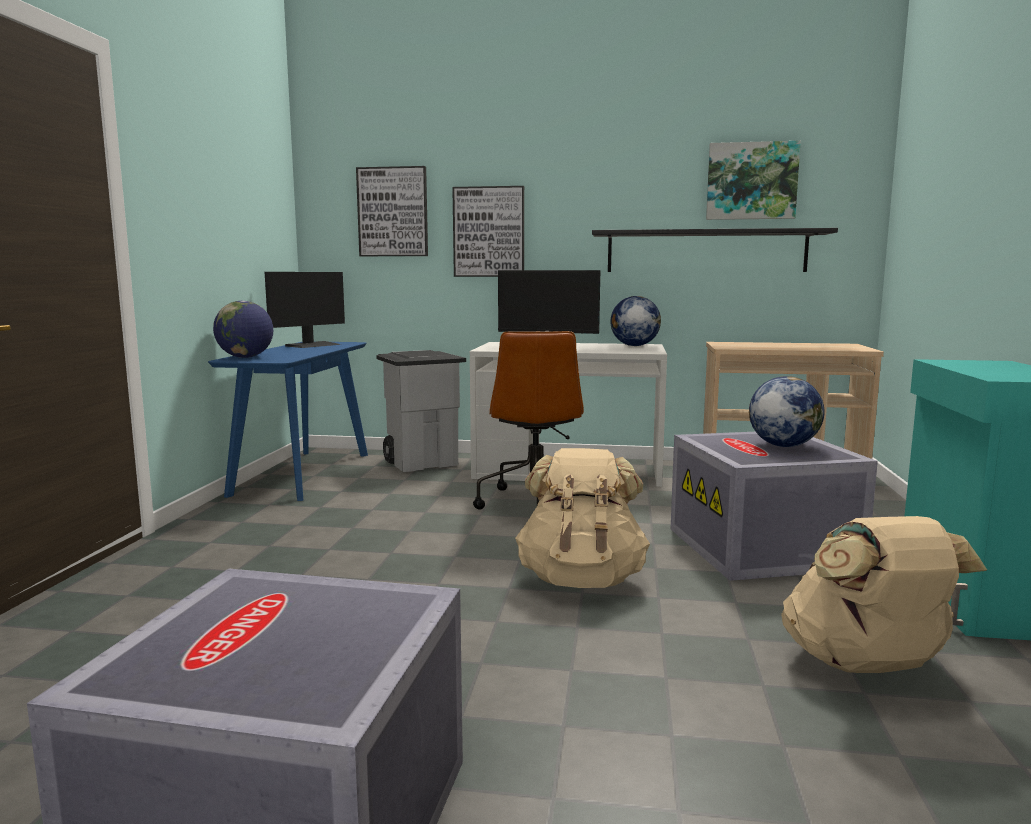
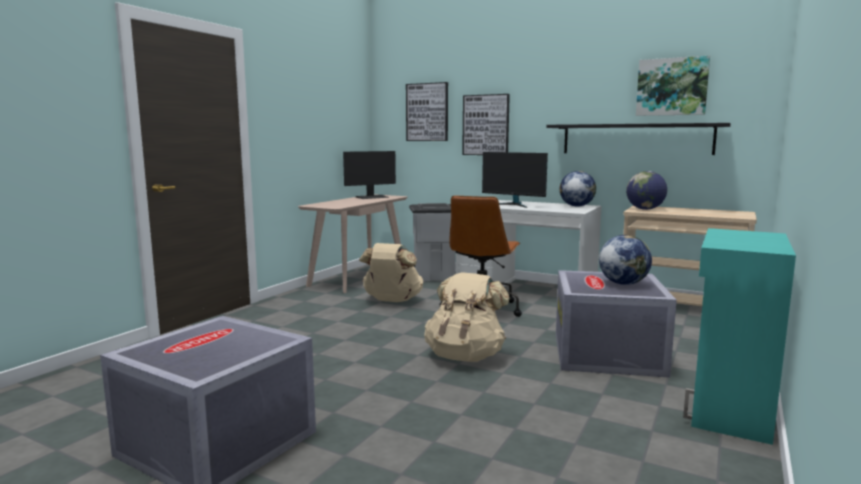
camera: 20 degrees right, 0 degrees up
(245, 357) = (321, 204): globe -> globe (645, 209)
(302, 473) = (358, 277): blue console table -> beige console table
(866, 665) = (595, 430): beige backpack -> beige backpack (392, 301)

